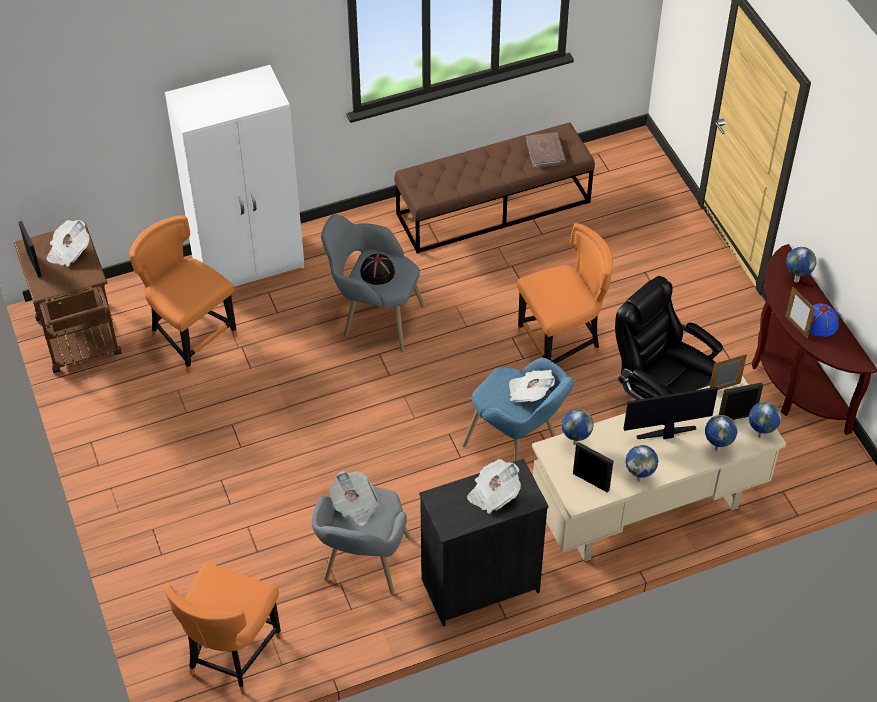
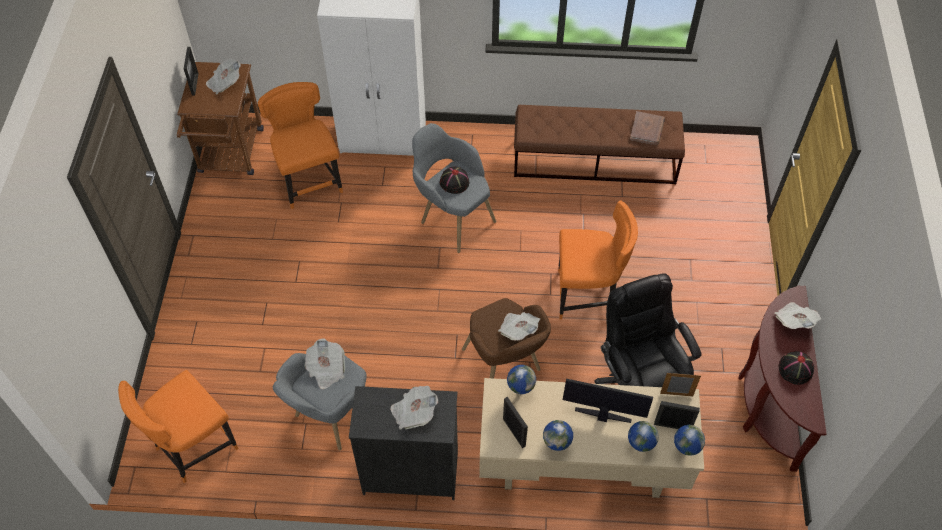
camera: 25 degrees right, 5 degrees up
(519, 447) = (506, 368): blue armchair -> brown armchair
(795, 280) = (794, 321): globe -> newspaper
(796, 327) = (771, 364): picture frame -> none
(820, 323) = (795, 369): blue hat -> black hat

